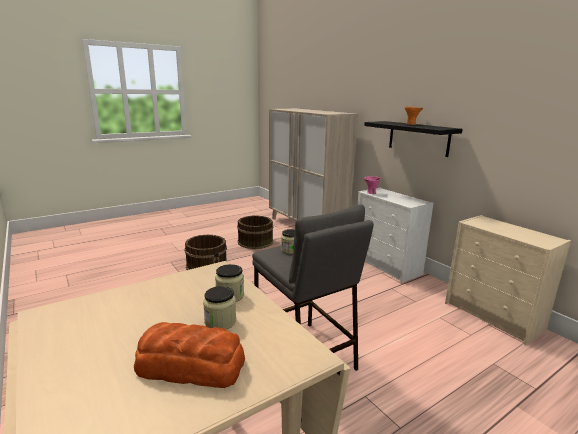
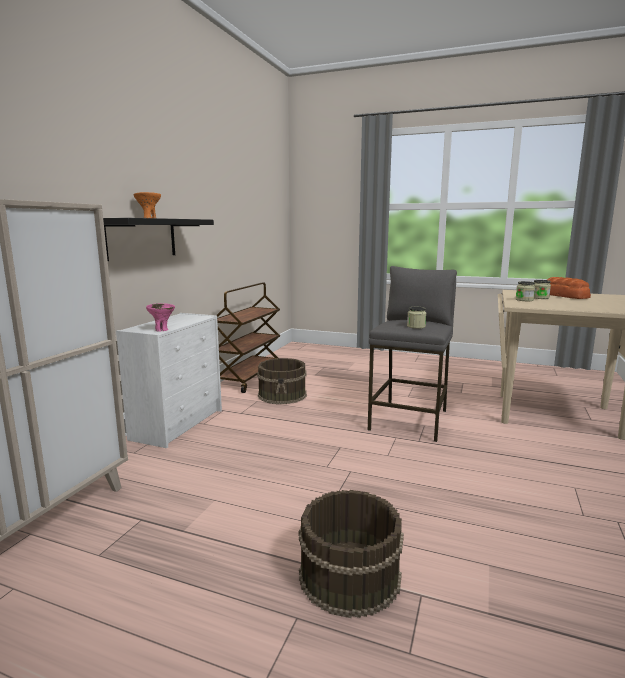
camera: 125 degrees left, 5 degrees down
(255, 242) = (156, 579): brown bucket -> brown bucket (283, 395)
(493, 316) = (248, 378): beige dresser -> brown cart

